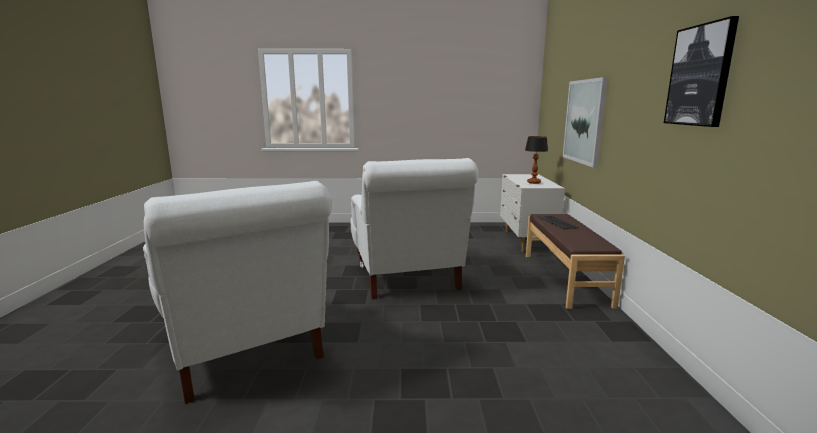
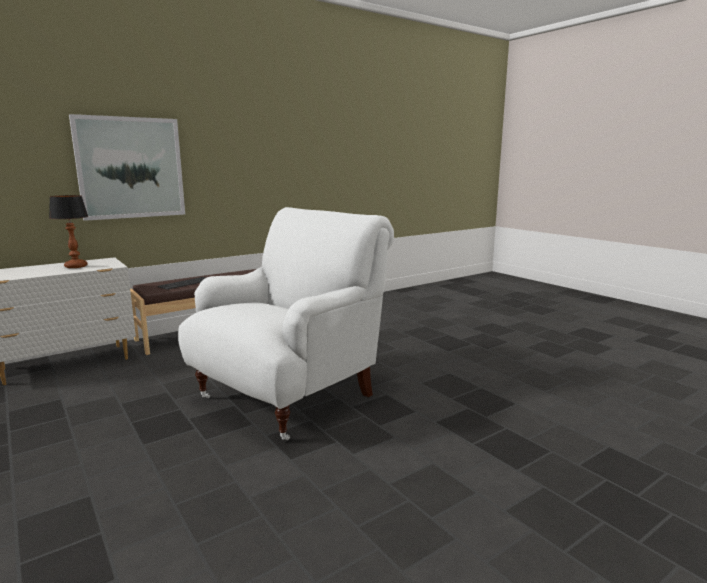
camera: 125 degrees left, 0 degrees up
(245, 350) = (548, 409): white armchair -> none
(700, 75) = (303, 131): picture -> none

